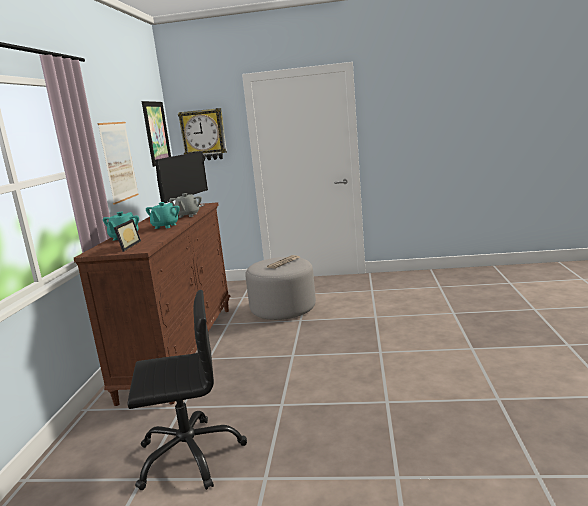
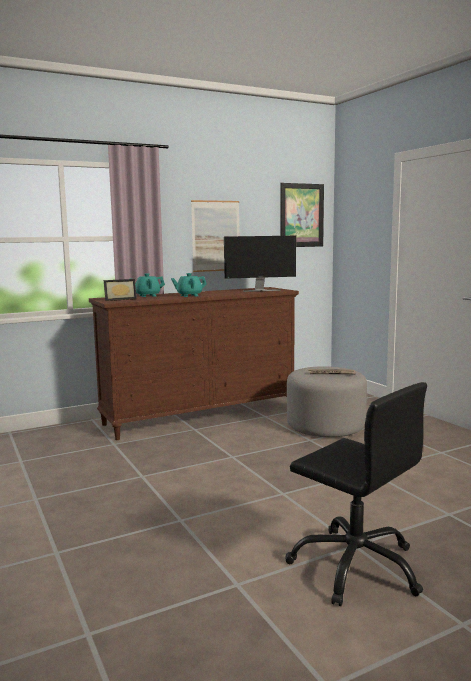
camera: 55 degrees right, 5 degrees down
(187, 215) = (233, 293): grey teapot -> none
(189, 455) = (53, 466): black office chair -> black office chair (356, 566)
(203, 135) = (356, 222): wall clock -> none

